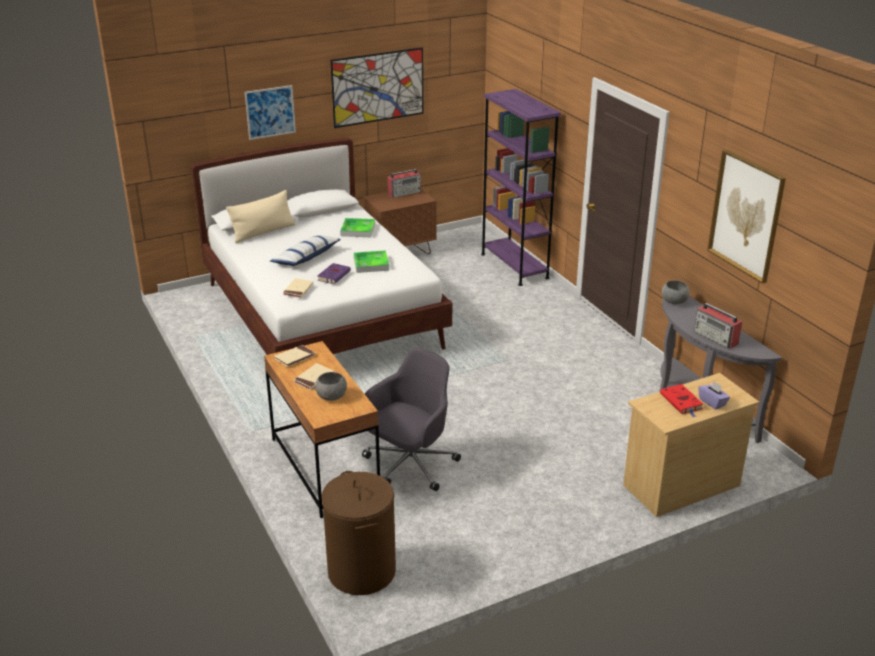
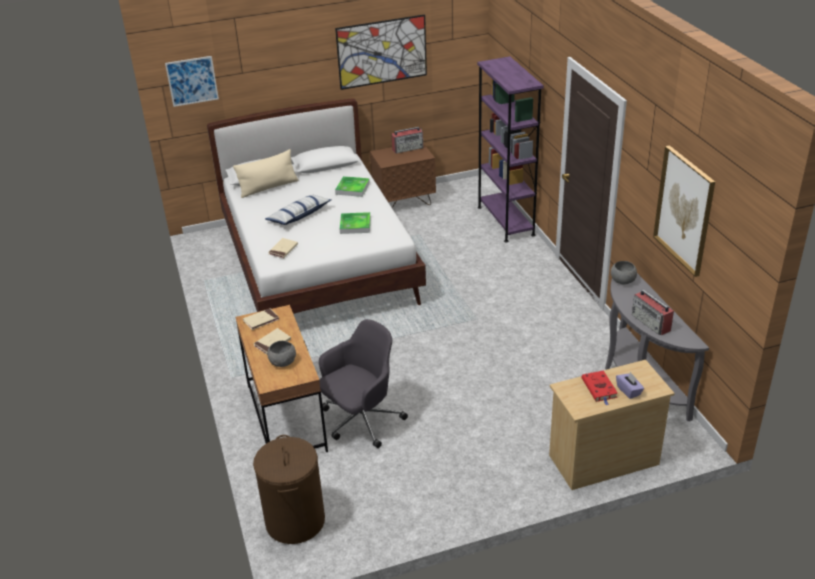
camera: 10 degrees right, 5 degrees up
(270, 112) = (279, 76): picture -> picture (192, 81)
(334, 275) = (319, 236): purple book -> none

